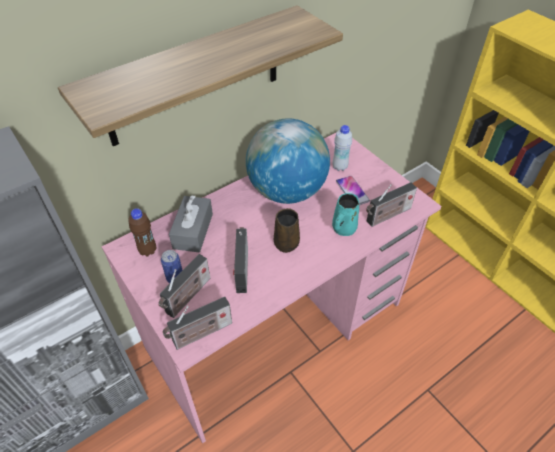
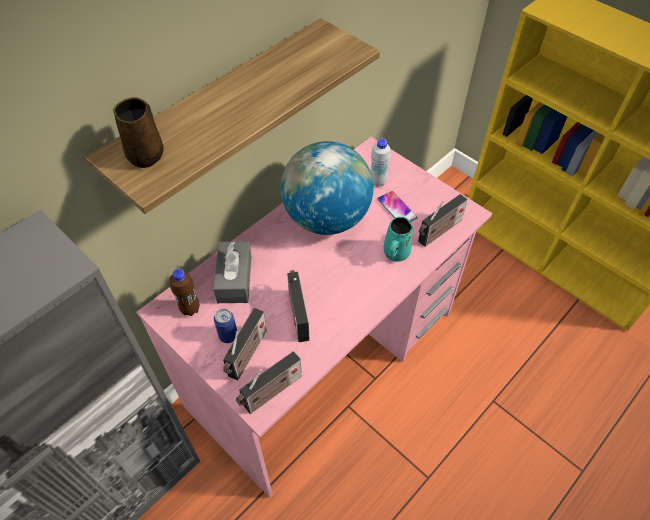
camera: 10 degrees left, 5 degrees up
(287, 242) = (339, 277): brown mug -> brown mug (147, 154)

